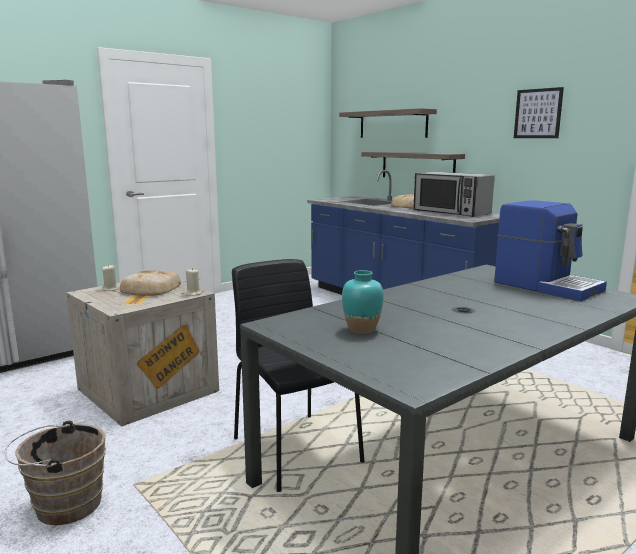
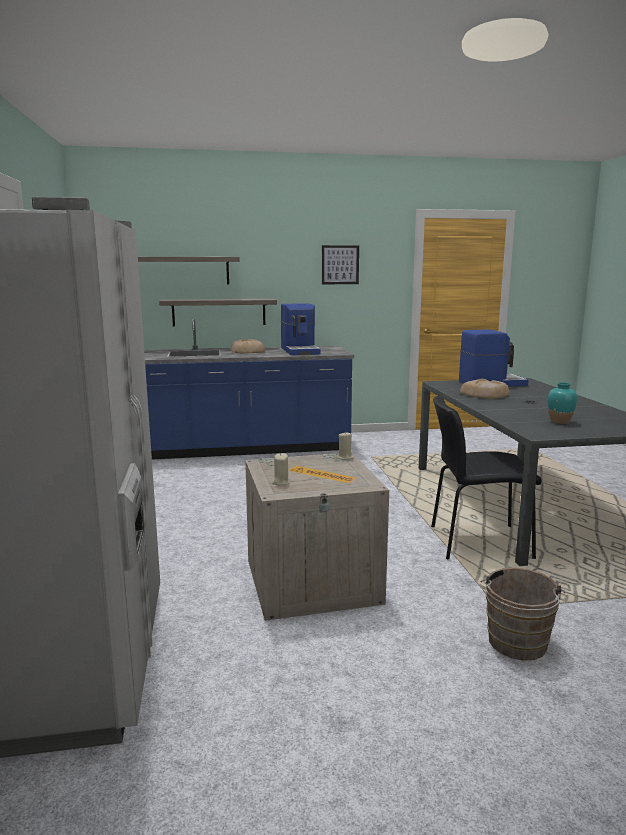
camera: 60 degrees left, 0 degrees up
(150, 289) = (304, 469): bread -> bread (485, 394)
(451, 212) = (300, 351): microwave -> coffee machine

